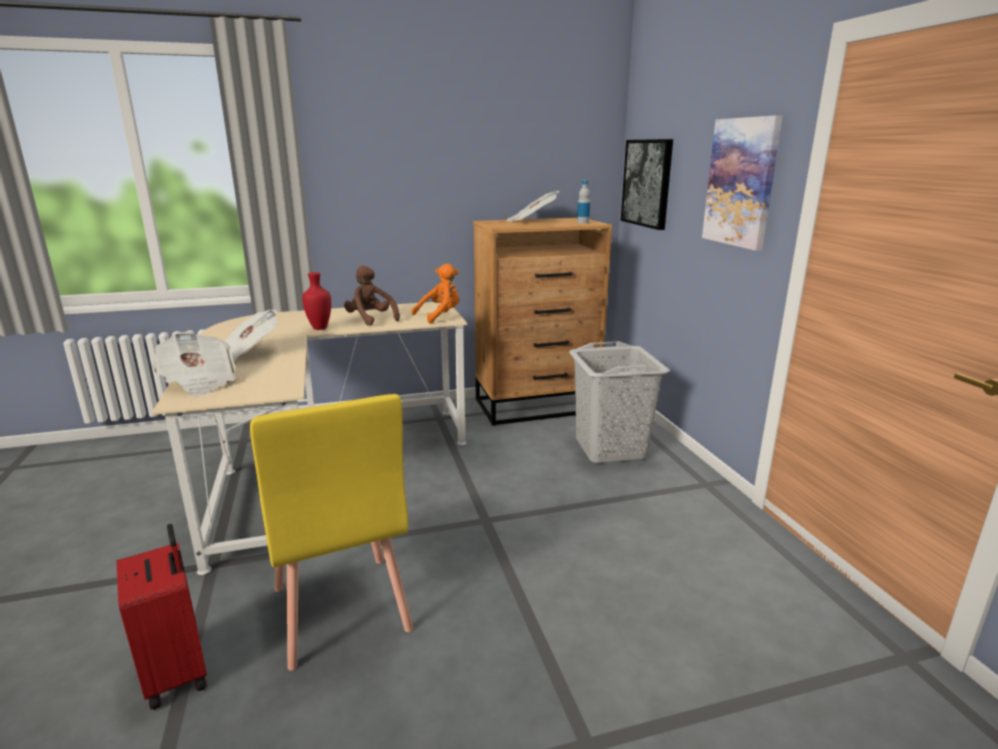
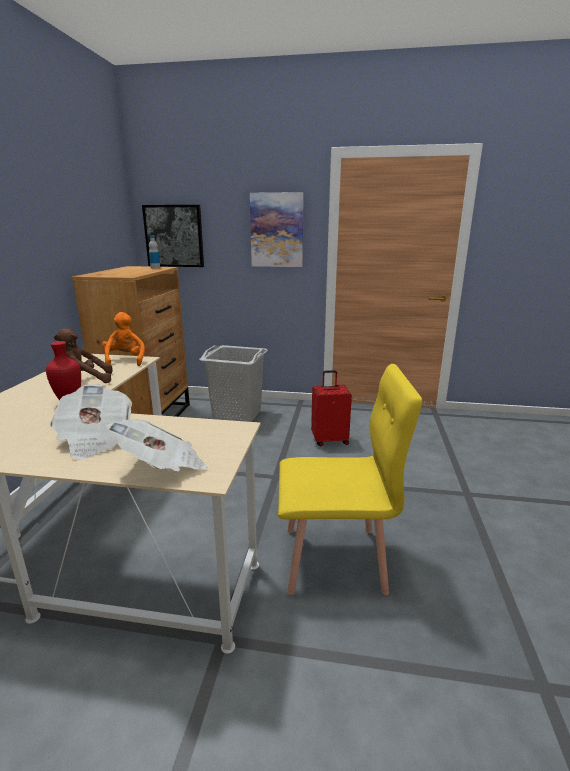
camera: 65 degrees left, 0 degrees up
(178, 672) = (369, 667): red suitcase -> red suitcase (329, 440)
(532, 221) = (117, 271): newspaper -> none

